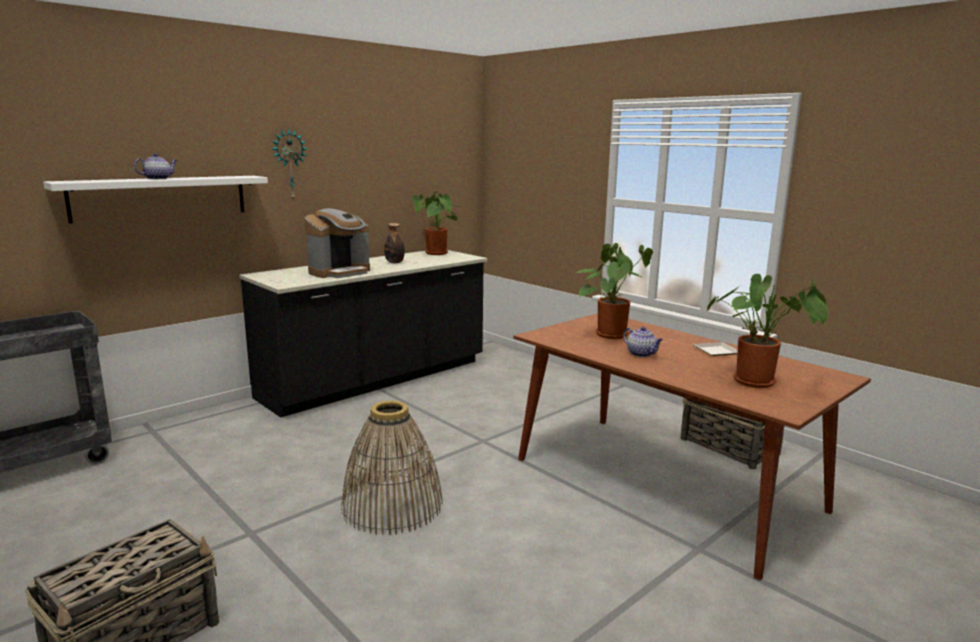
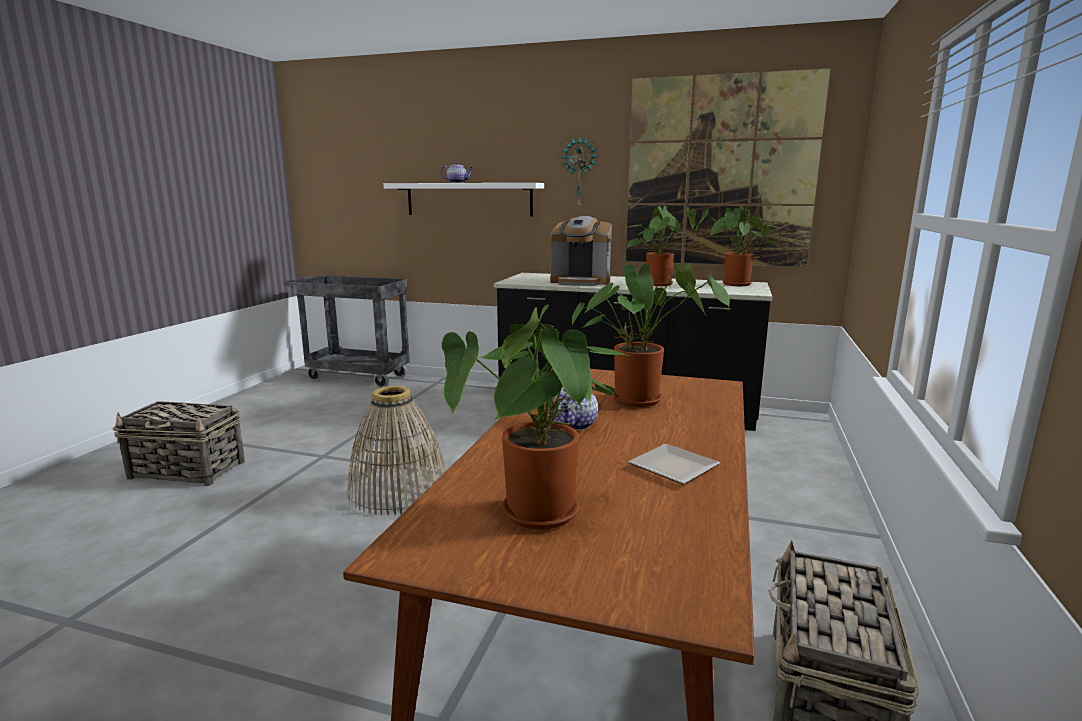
camera: 60 degrees right, 0 degrees up
(394, 262) = (658, 284): bottle -> potted plant
(402, 163) = (719, 172): none -> picture

